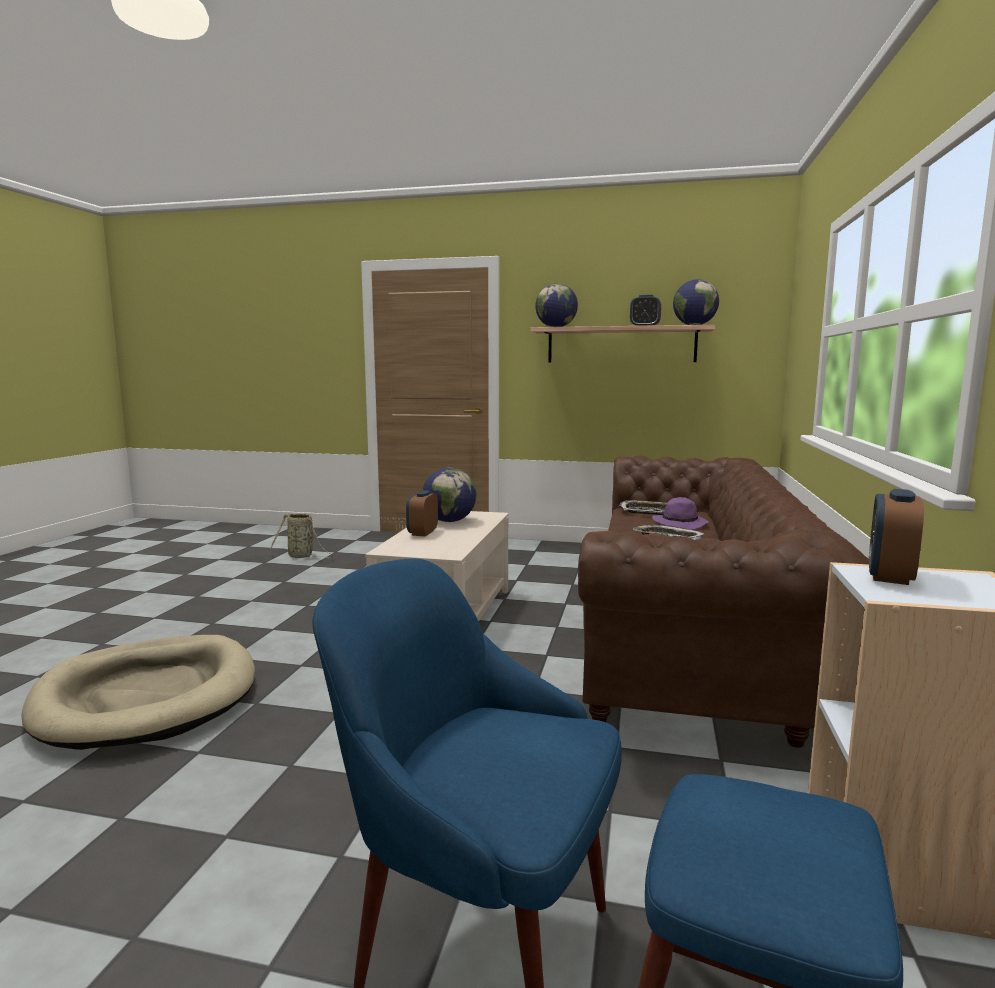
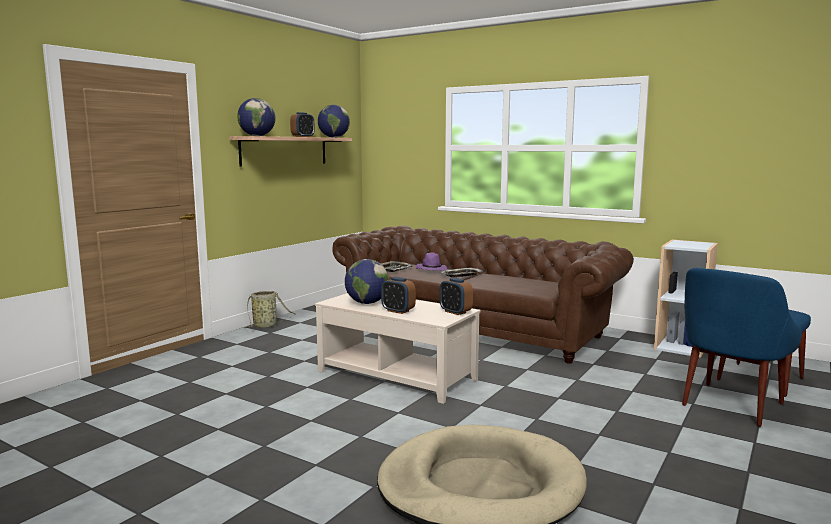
camera: 70 degrees left, 0 degrees up
(302, 556) = (129, 417): basket -> basket (266, 326)
(889, 576) = (680, 245): alarm clock -> alarm clock (455, 312)

